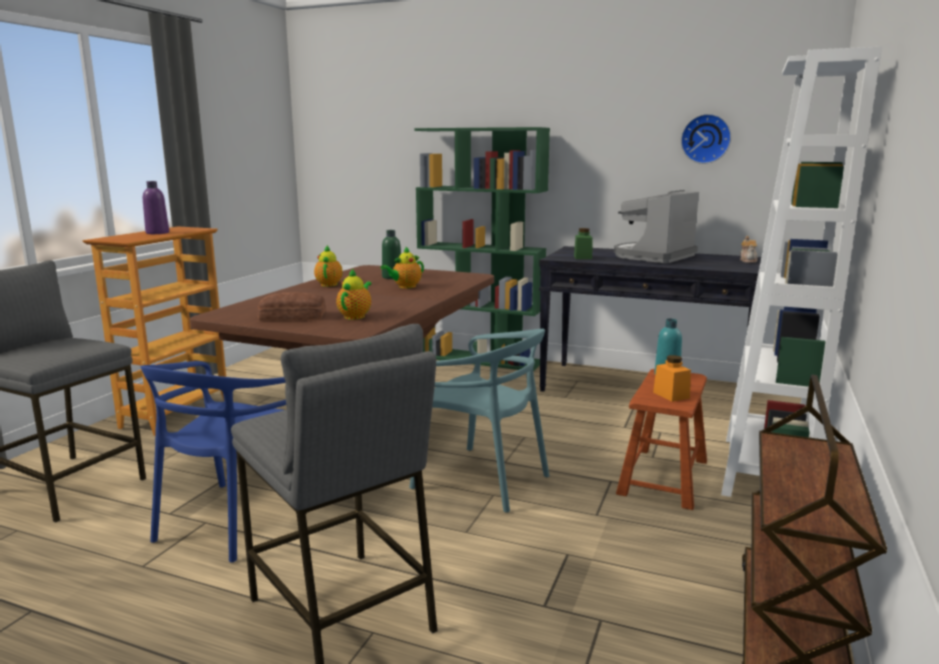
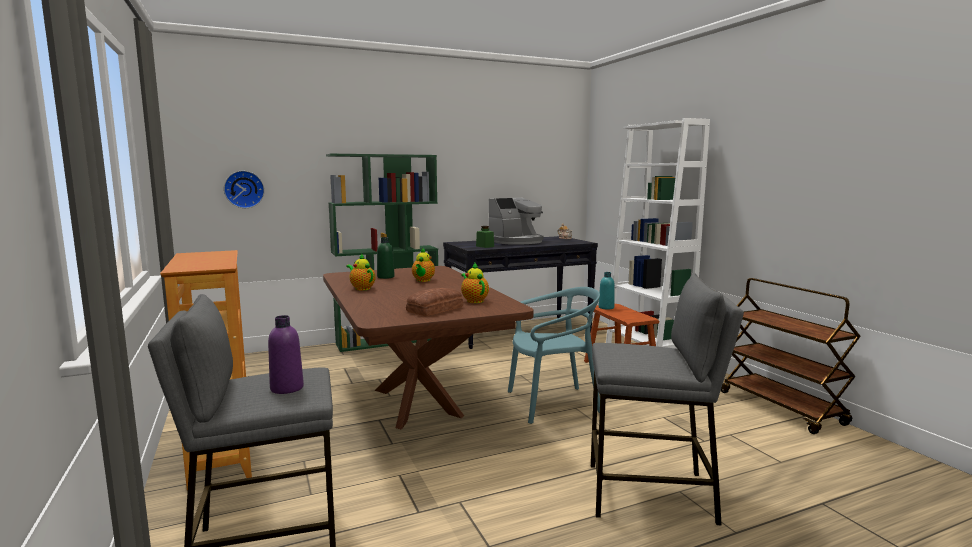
camera: 45 degrees left, 5 degrees down
(157, 233) = (203, 259): purple bottle -> purple bottle (287, 388)
(234, 520) = (474, 490): blue chair -> none
(653, 256) = (516, 241): coffee machine -> coffee machine turned 120 degrees counterclockwise
(671, 395) = (633, 315): orange jar -> none
(705, 139) = (525, 164): wall clock -> wall clock (244, 189)

